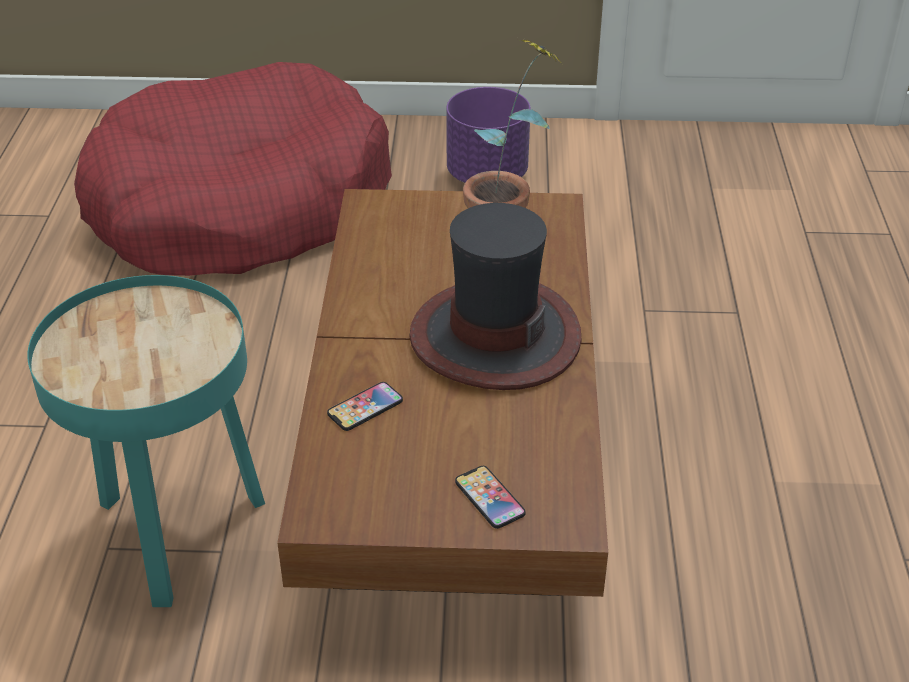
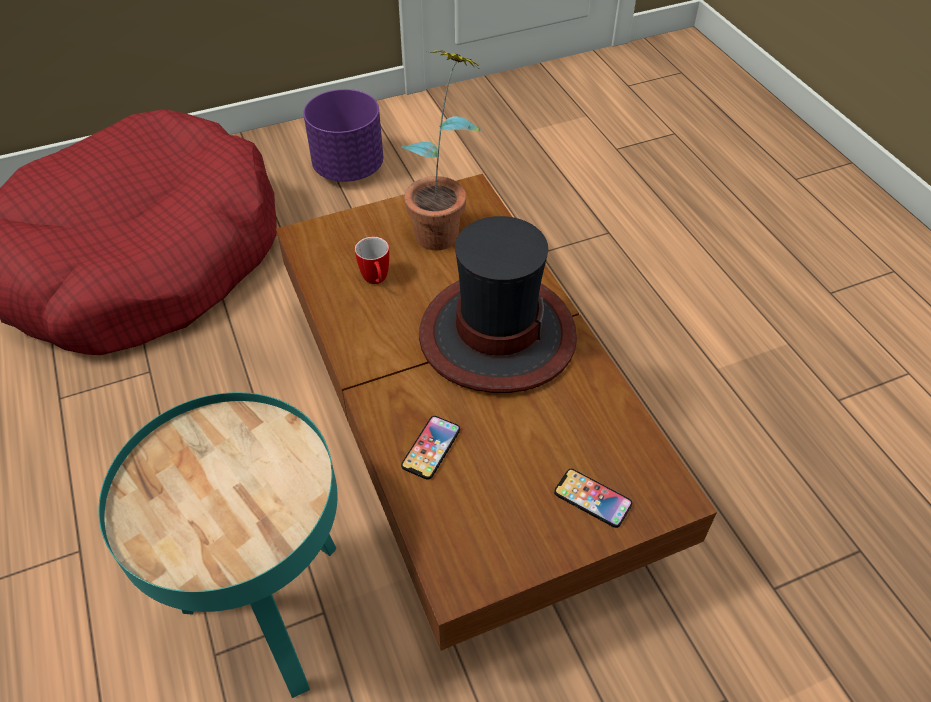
camera: 25 degrees left, 10 degrees up
(409, 258) = (376, 281): none -> mug

